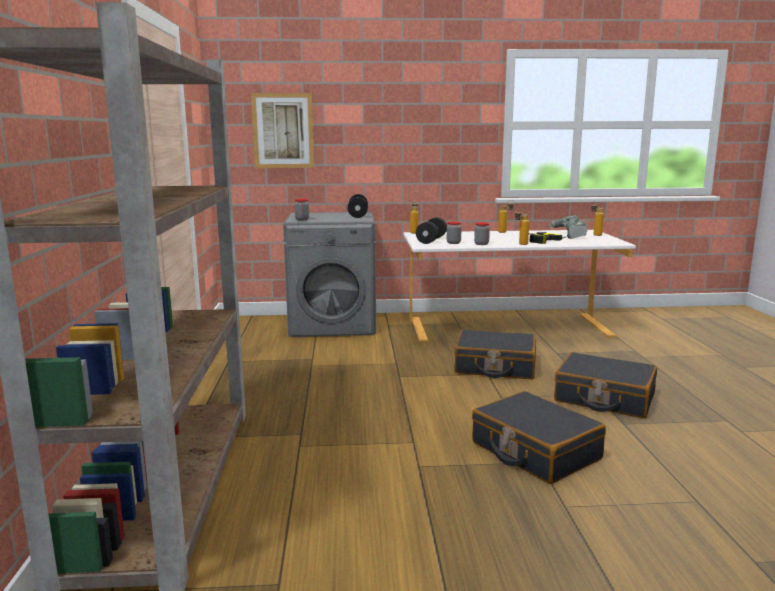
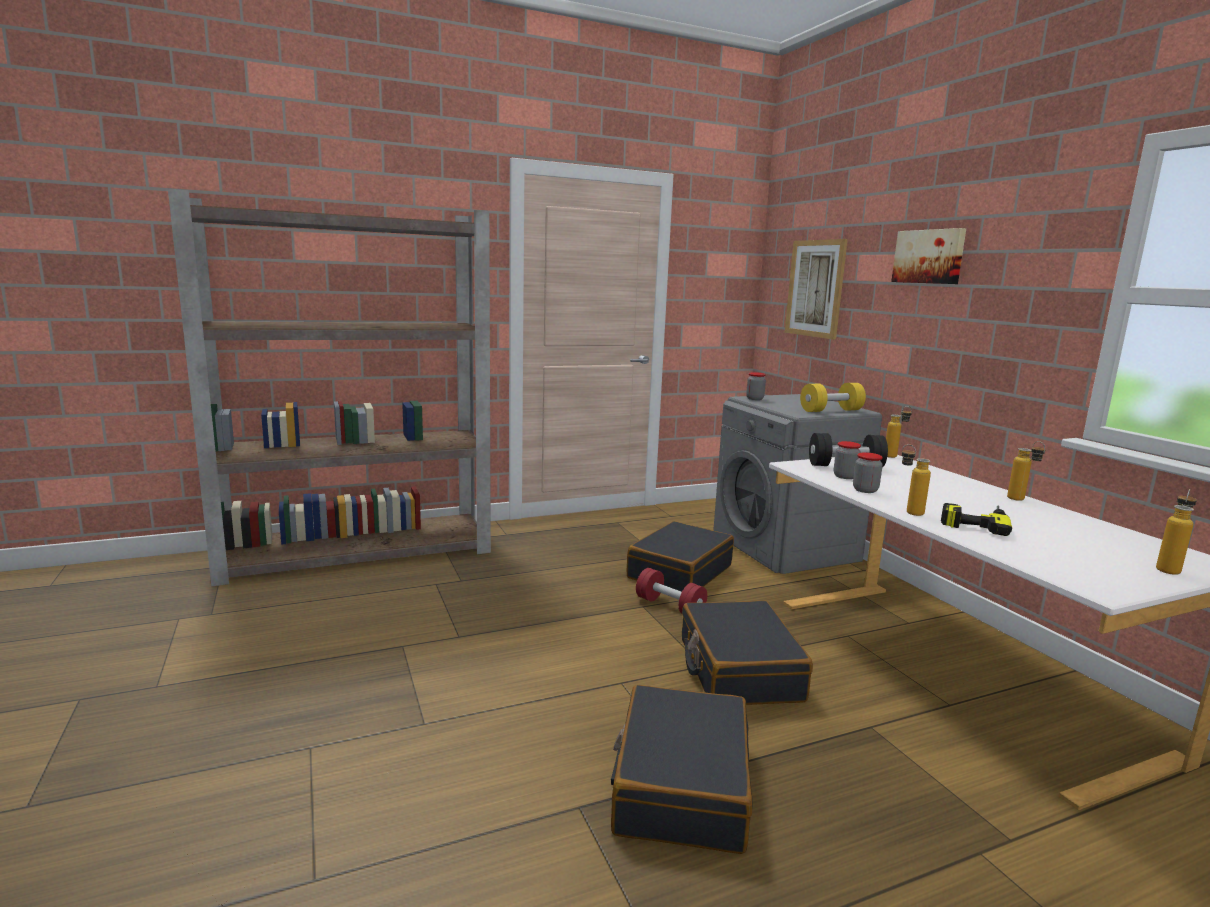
camera: 70 degrees right, 0 degrees up
(358, 215) = (831, 410): black dumbbell -> yellow dumbbell
(389, 106) = (929, 256): none -> picture
(404, 369) = (670, 606): none -> red dumbbell
(534, 451) = (453, 719): black suitcase -> black suitcase (679, 572)
(567, 236) = (1088, 543): power drill -> none

